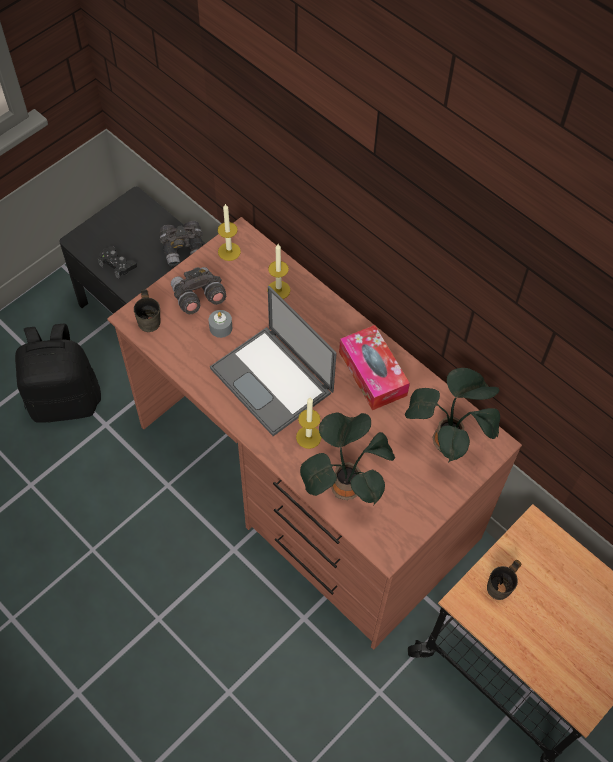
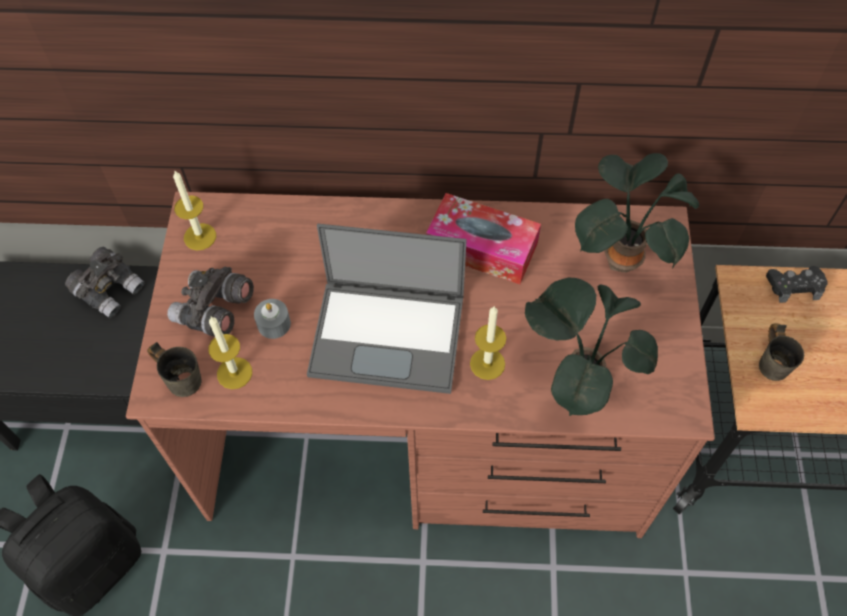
camera: 40 degrees left, 0 degrees up
(117, 265) = (45, 361): black game controller -> black game controller (794, 286)
(278, 290) = (297, 237): candle -> candle (234, 373)

